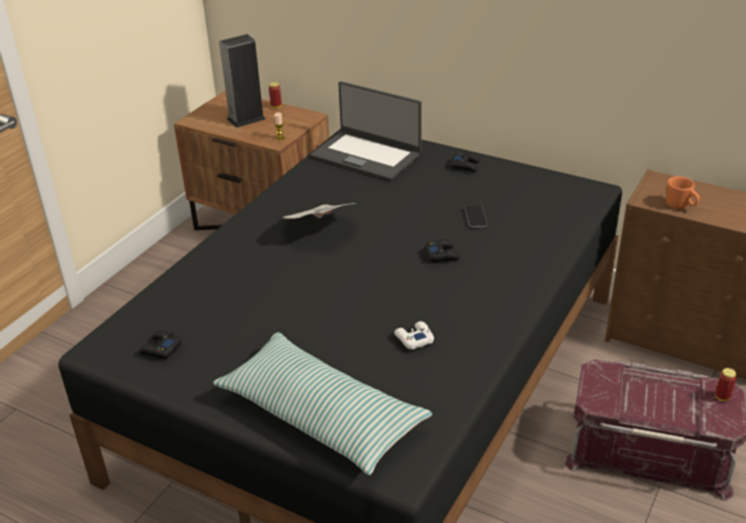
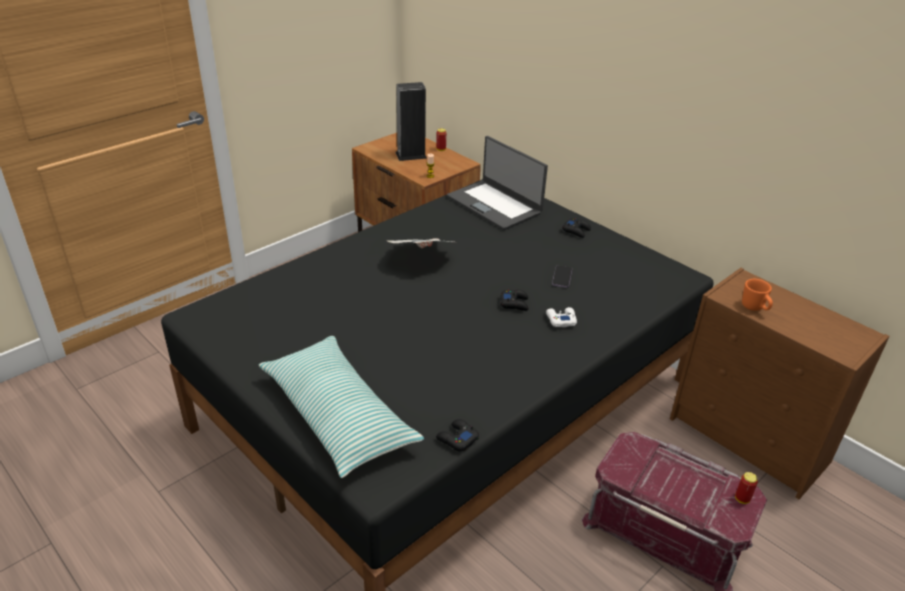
camera: 15 degrees right, 0 degrees up
(160, 349) = (241, 327): black game controller -> black game controller (457, 439)
(414, 339) = (451, 370): white game controller -> white game controller (560, 320)

